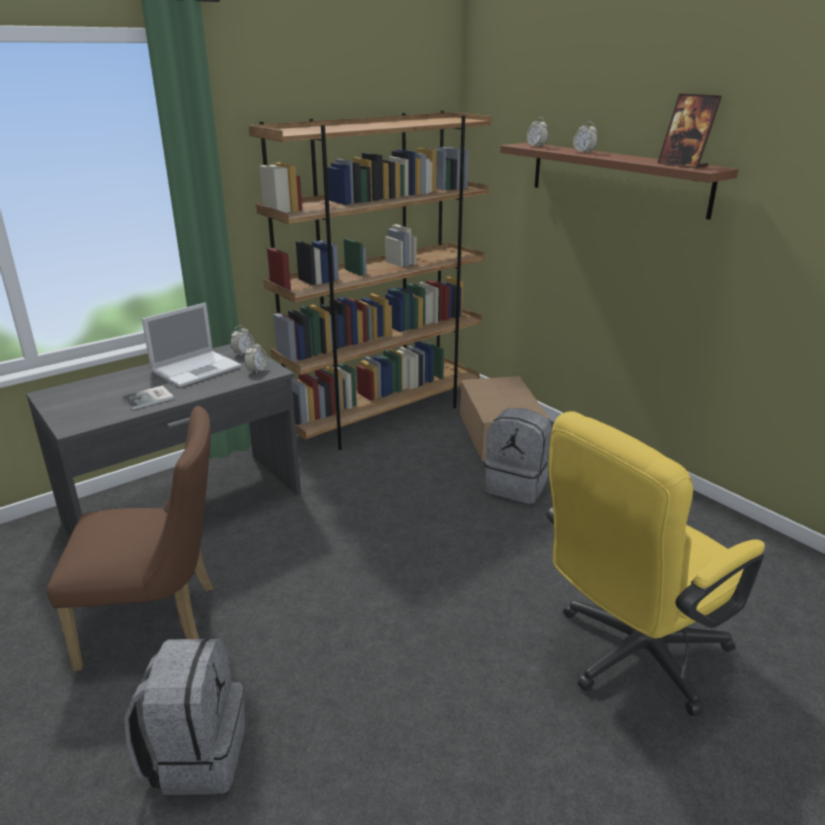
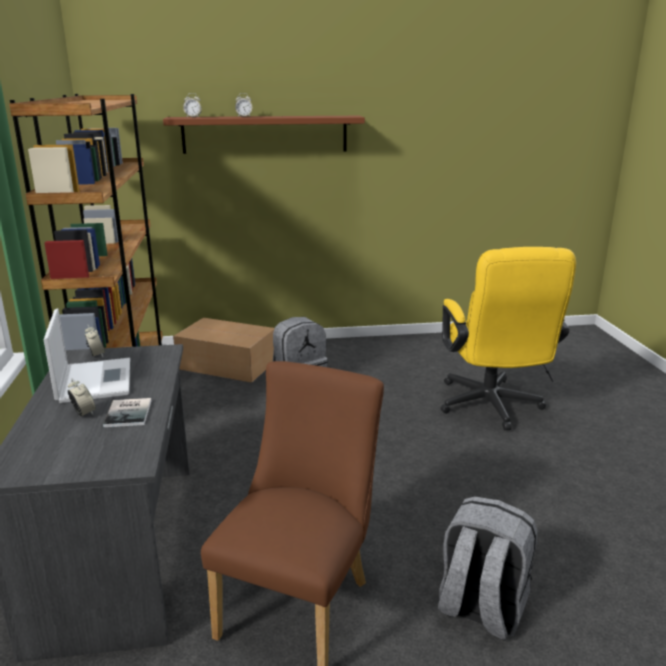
camera: 60 degrees left, 5 degrees down
(257, 370) = (150, 356): alarm clock -> alarm clock (84, 413)
(683, 165) = (331, 116): picture frame -> none

